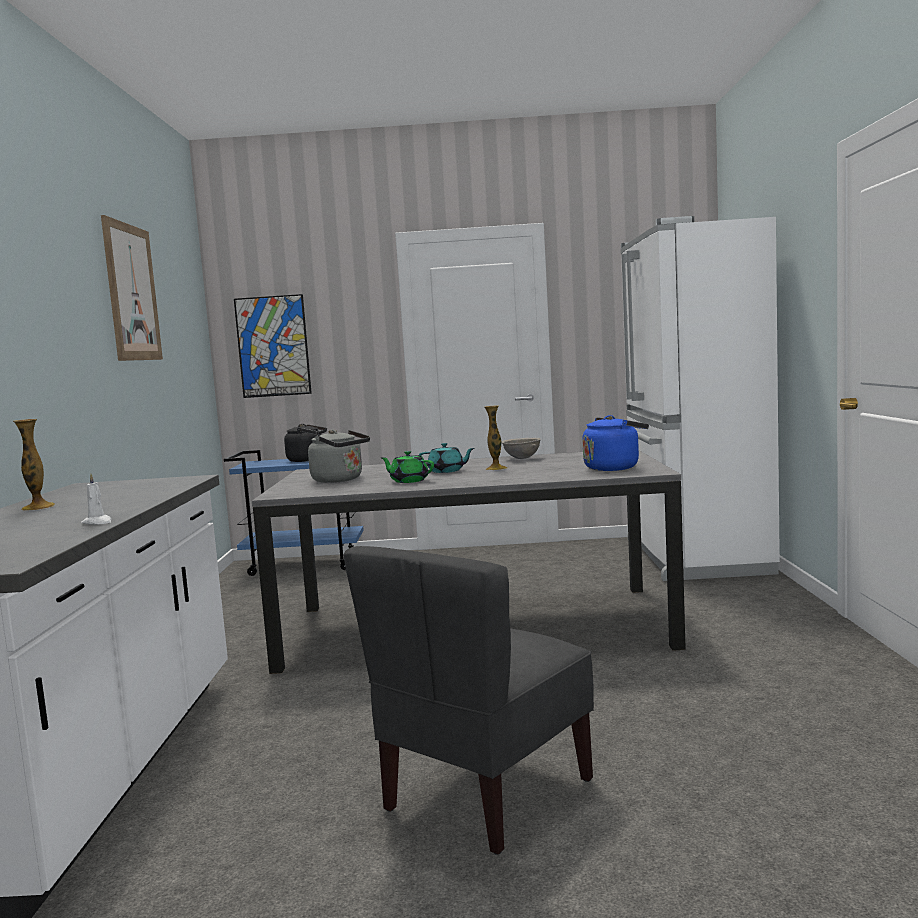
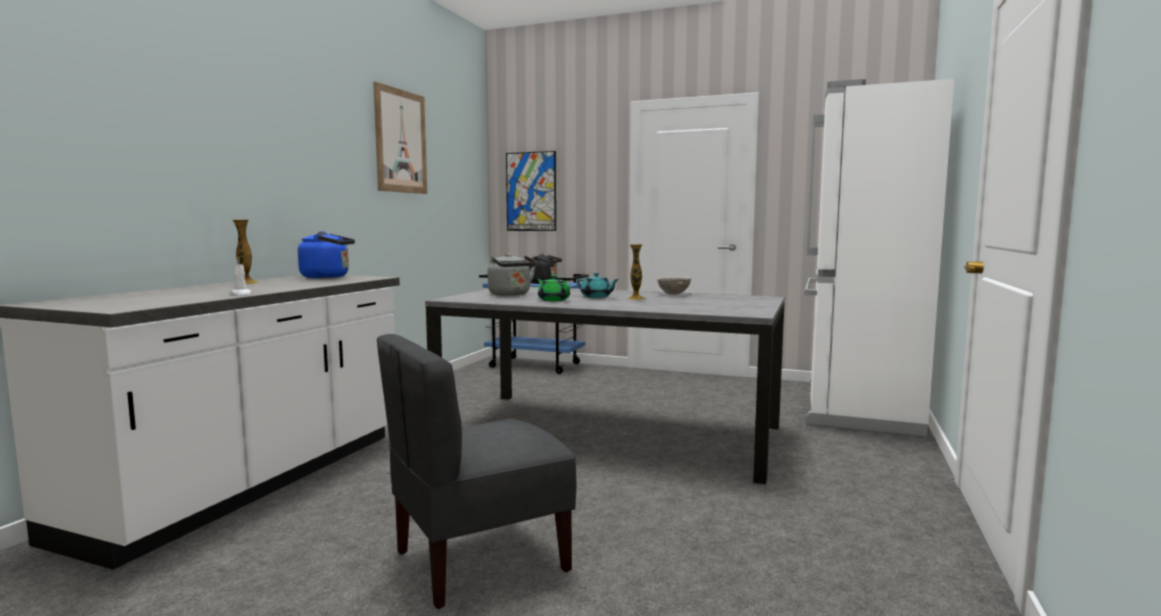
camera: 20 degrees right, 0 degrees up
(614, 468) = (728, 308): blue kettle -> blue kettle (328, 277)

